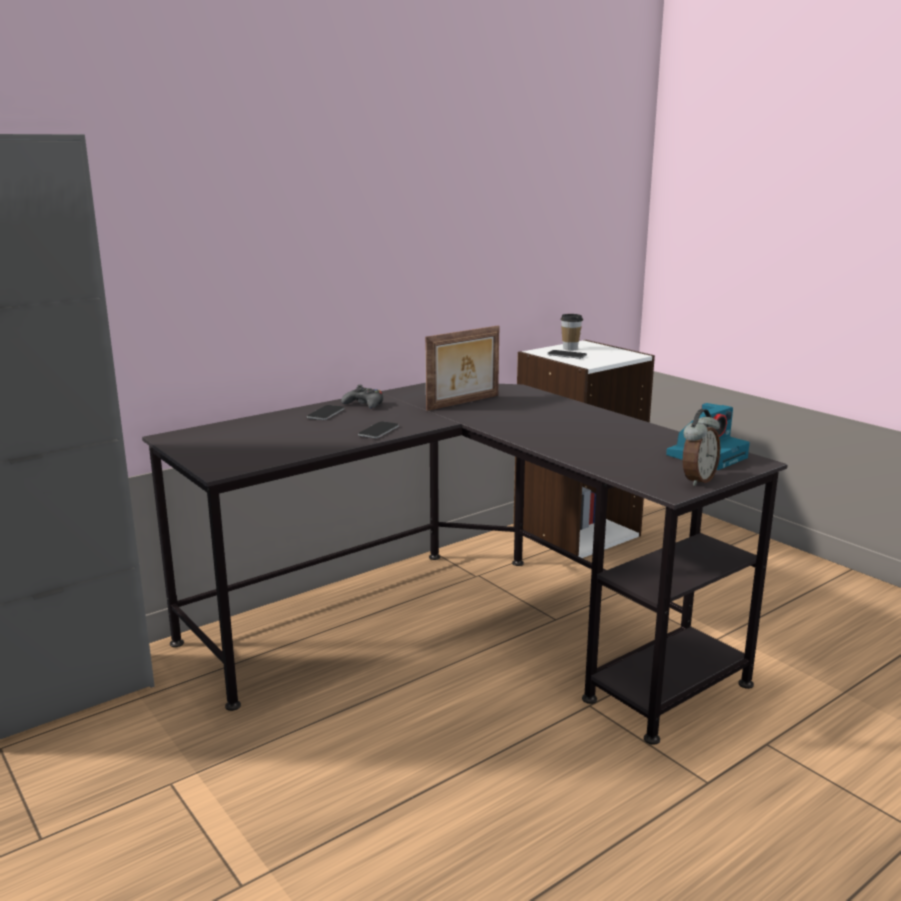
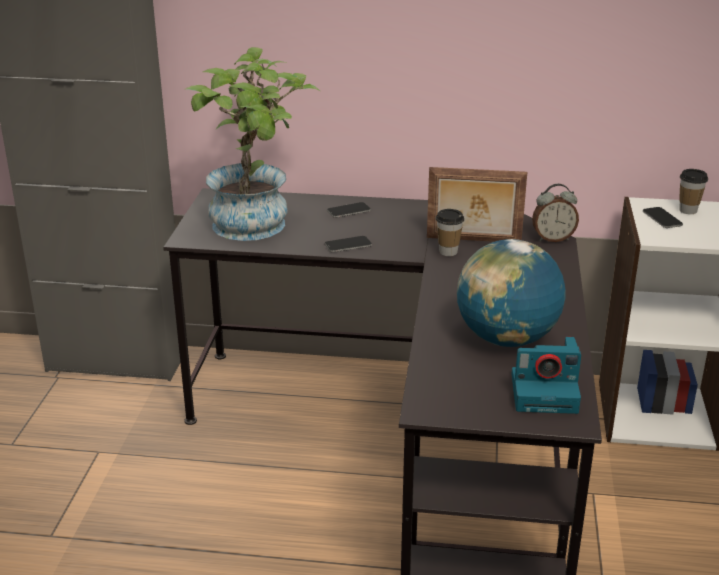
camera: 45 degrees right, 10 degrees up
(270, 444) = (257, 228): none -> potted plant
(364, 404) = (394, 211): black game controller -> none
(463, 413) = (448, 252): none -> cup
(617, 440) = (506, 338): none -> globe
(697, 480) = (473, 411): alarm clock -> alarm clock (553, 238)

